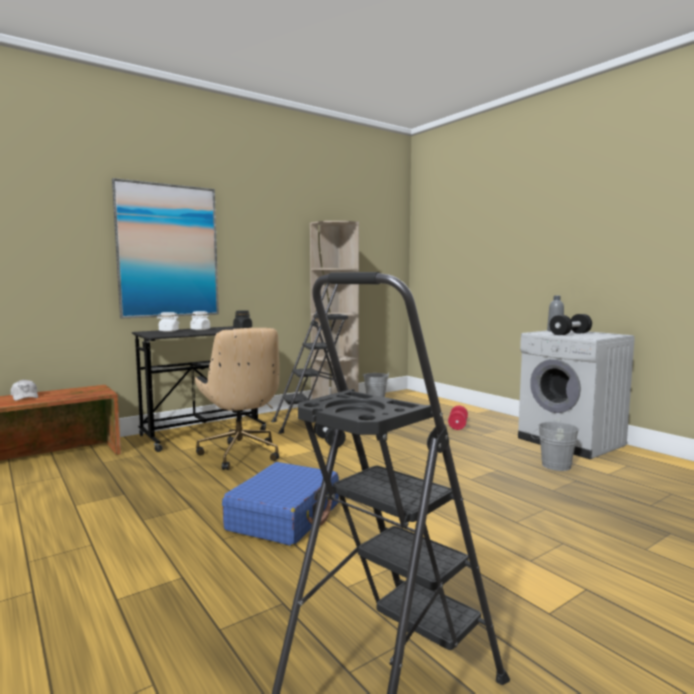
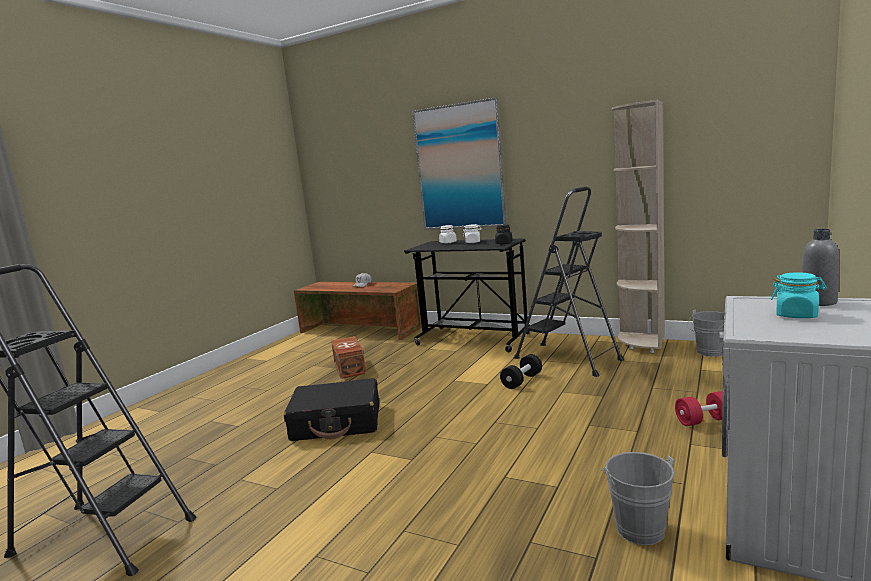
camera: 65 degrees right, 5 degrees up
(141, 489) = (349, 368): none -> brown storage box
(240, 456) = (440, 367): black office chair -> none
(285, 517) = (337, 422): blue suitcase -> black suitcase
(570, 334) = (796, 315): black dumbbell -> turquoise jar

